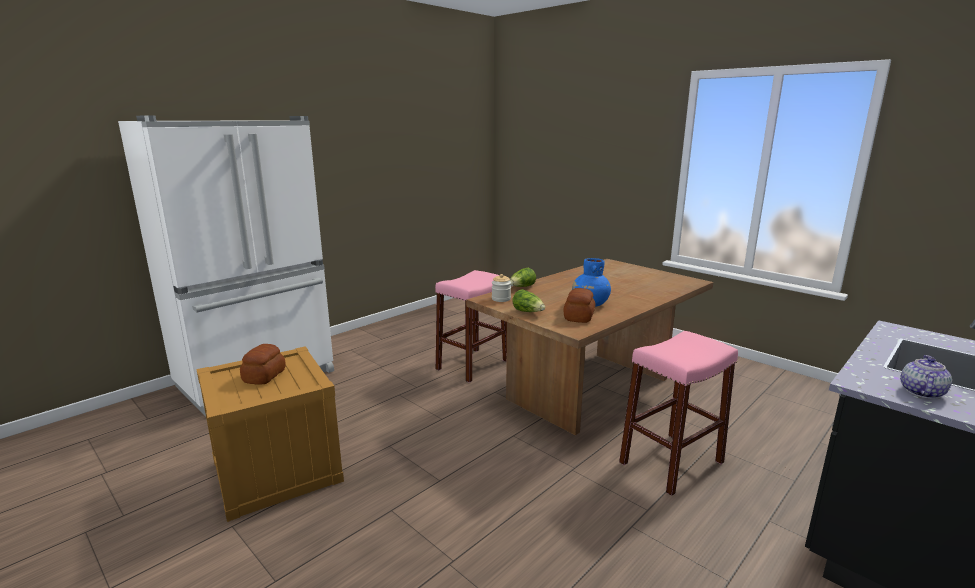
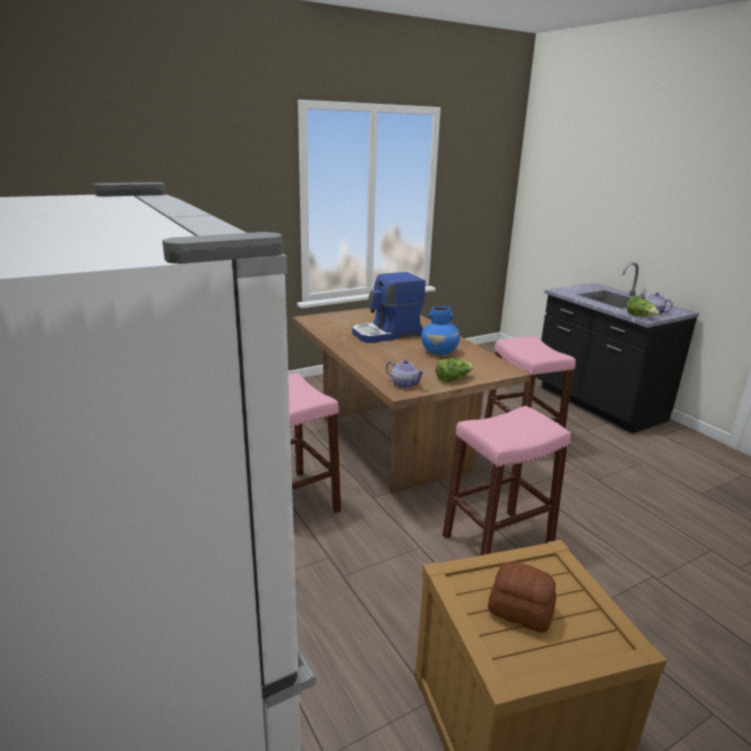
camera: 75 degrees left, 5 degrees up
(465, 455) = (497, 541): none -> pink stool
(501, 299) = (404, 384): jar -> teapot
(522, 287) = (368, 368): lettuce -> lettuce (640, 316)
(579, 316) = (473, 362): bread -> none
(610, 285) = (387, 334): none -> coffee machine

